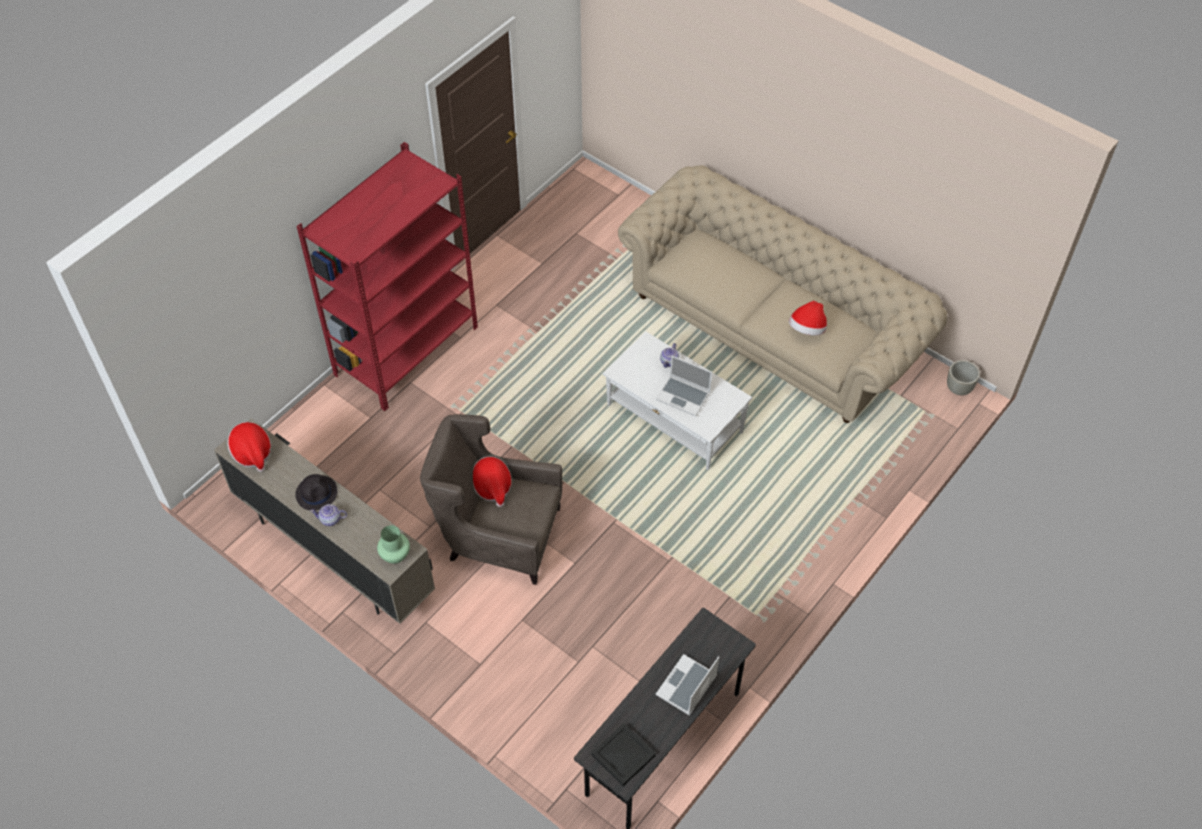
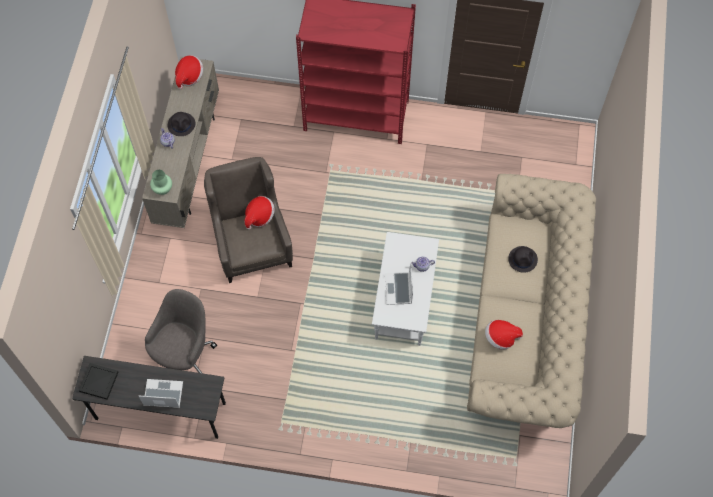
camera: 60 degrees right, 10 degrees up
(602, 680) = (184, 355): none -> grey office chair
(726, 266) = (523, 259): none -> black hat
(959, 388) = (552, 473): grey planter -> none

